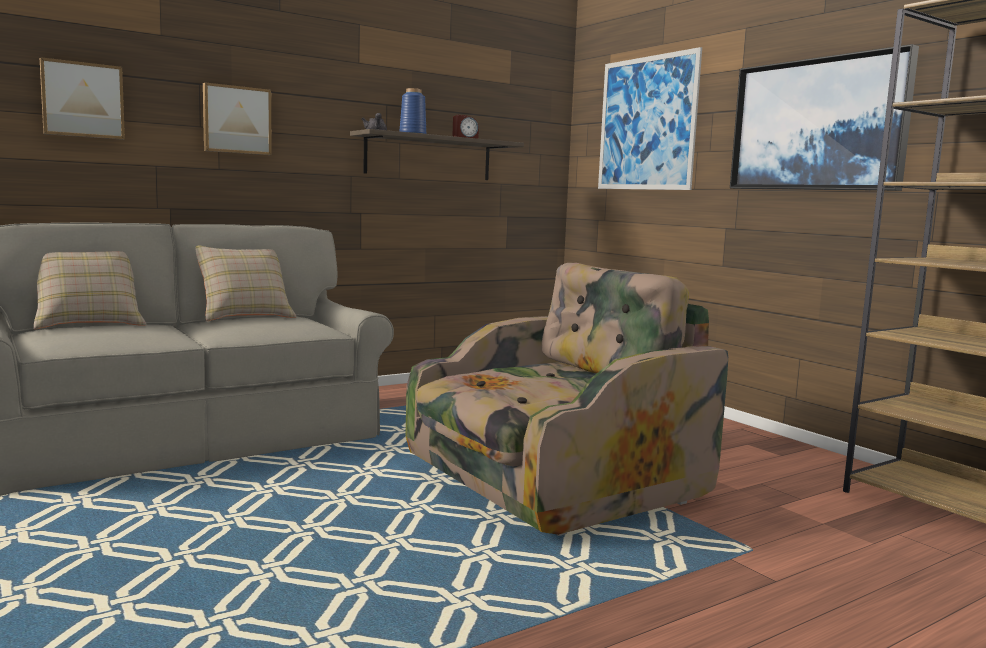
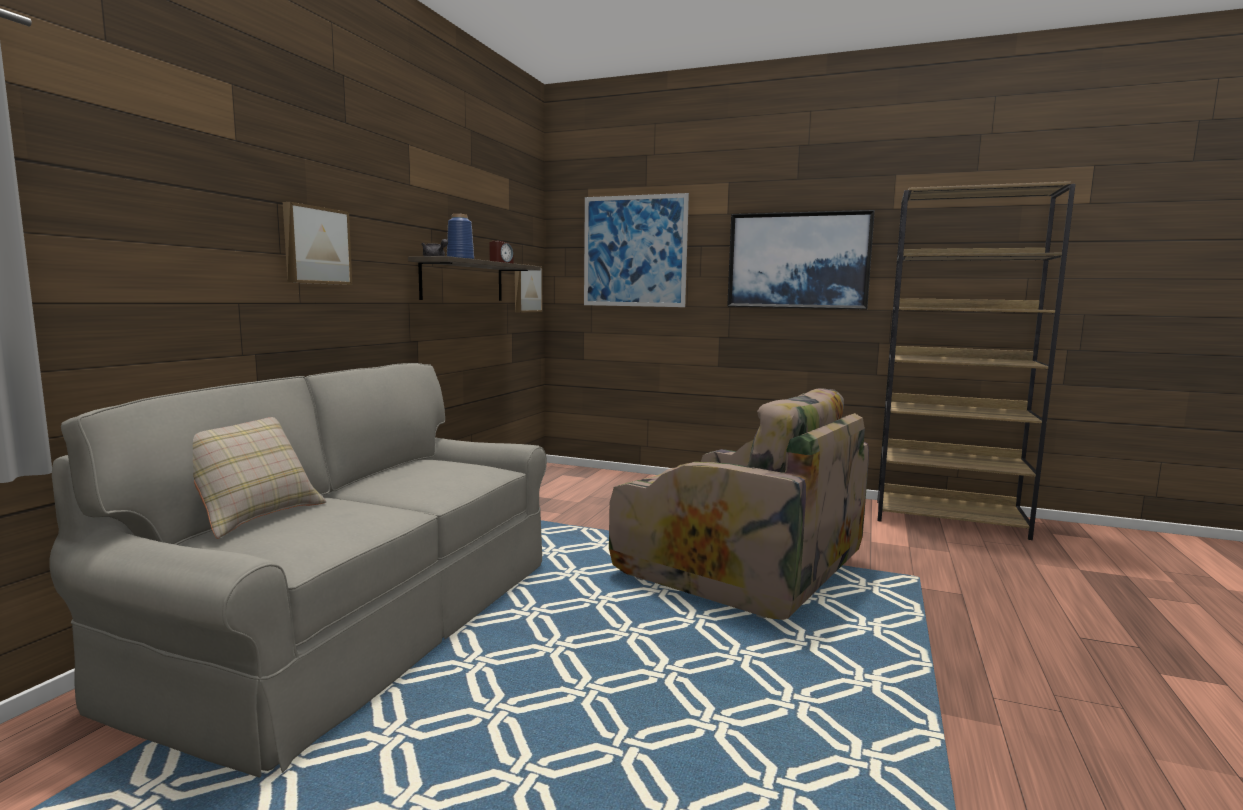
camera: 35 degrees left, 0 degrees up
(82, 100) = (155, 220): picture -> picture (526, 288)
(245, 316) = (391, 470): beige pillow -> none
(551, 483) = (735, 566): armchair -> armchair turned 105 degrees clockwise

